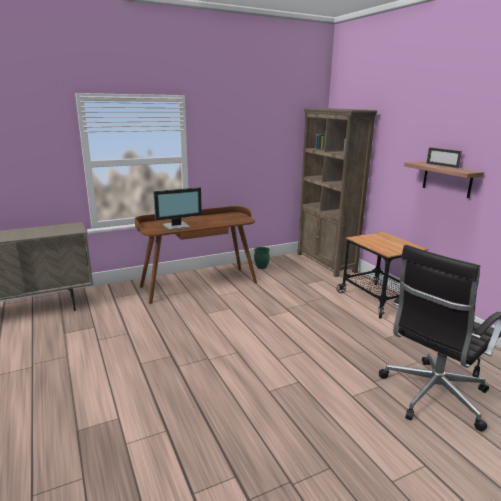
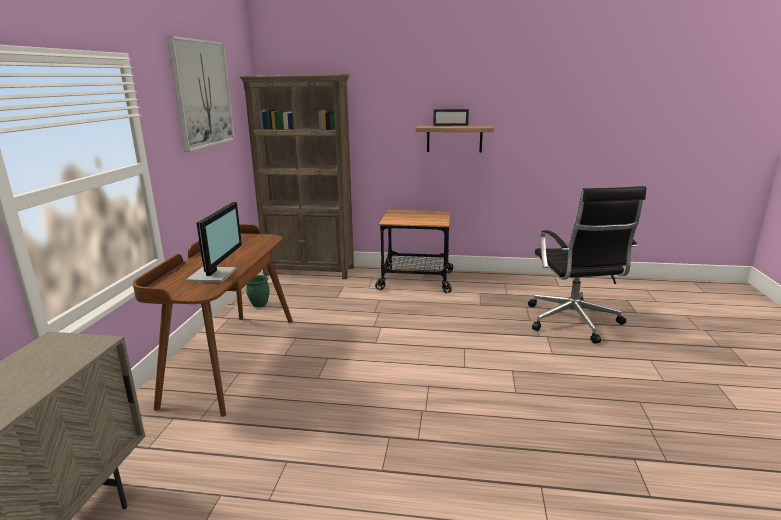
camera: 55 degrees left, 0 degrees up
(255, 120) = (202, 94): none -> picture

